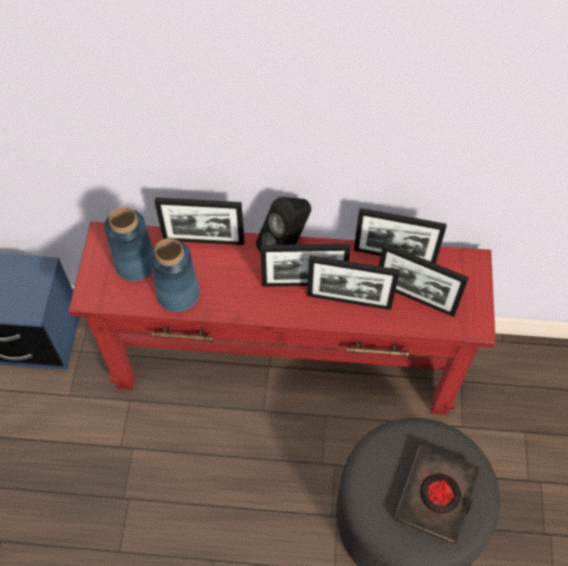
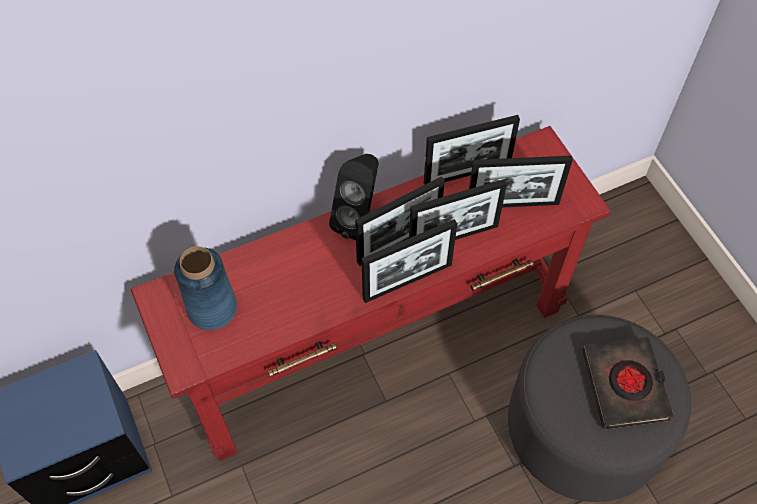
camera: 30 degrees left, 0 degrees up
(178, 294) = (279, 316): blue vase -> none
(203, 240) = (268, 249): picture frame -> picture frame (407, 281)

